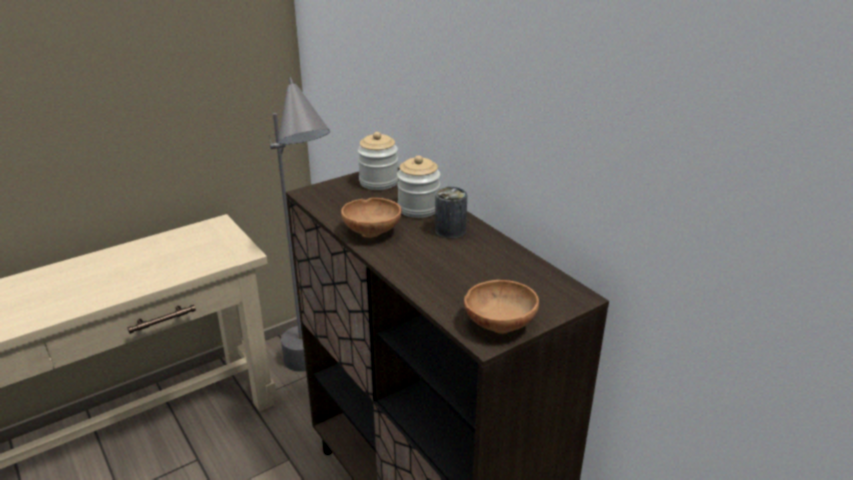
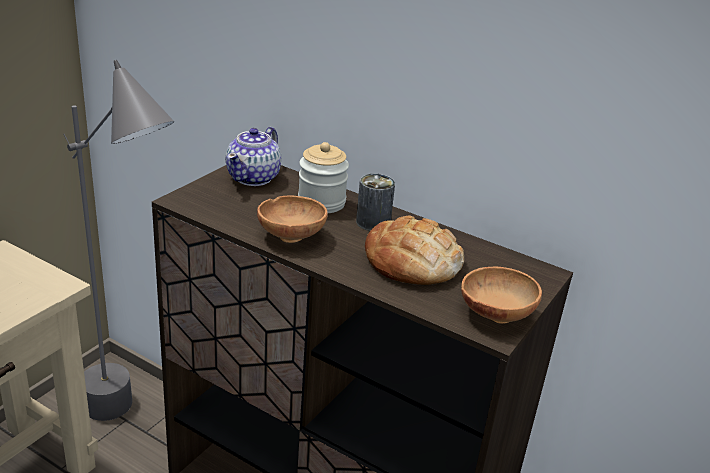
camera: 25 degrees left, 0 degrees up
(378, 182) = (254, 177): jar -> teapot
(460, 267) = (413, 261): none -> bread

